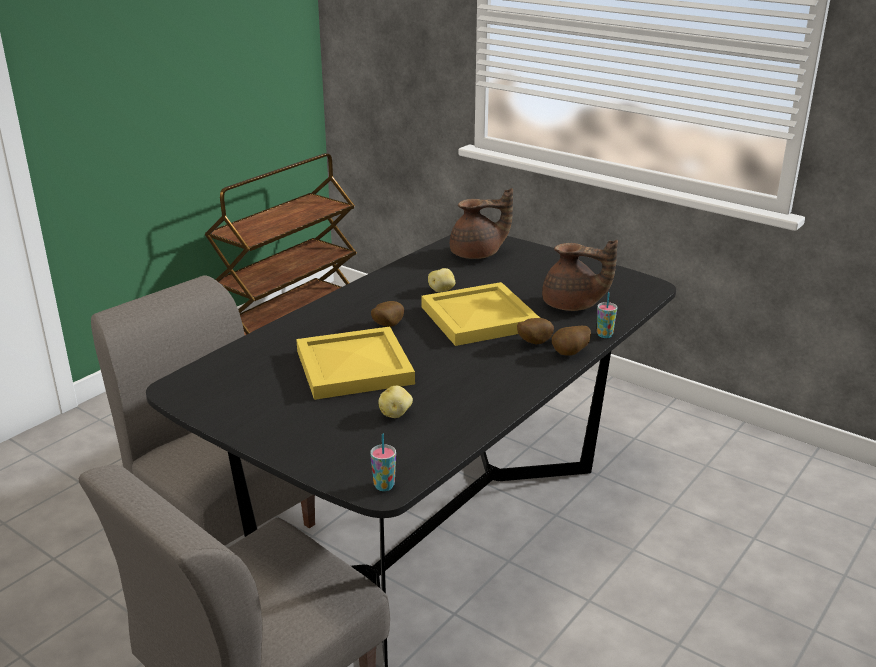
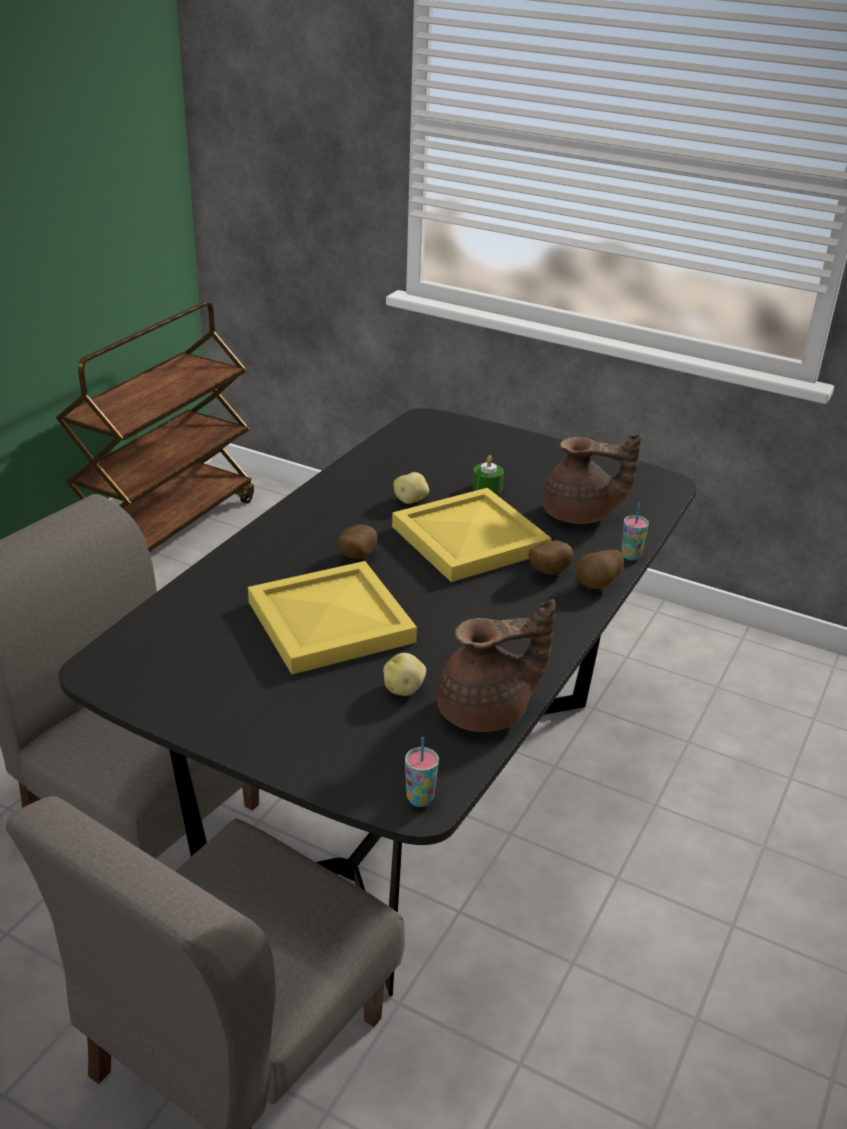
camera: 10 degrees left, 5 degrees up
(477, 254) = (441, 445): brown teapot -> brown teapot (487, 711)
(504, 284) = (487, 487): none -> green candle

